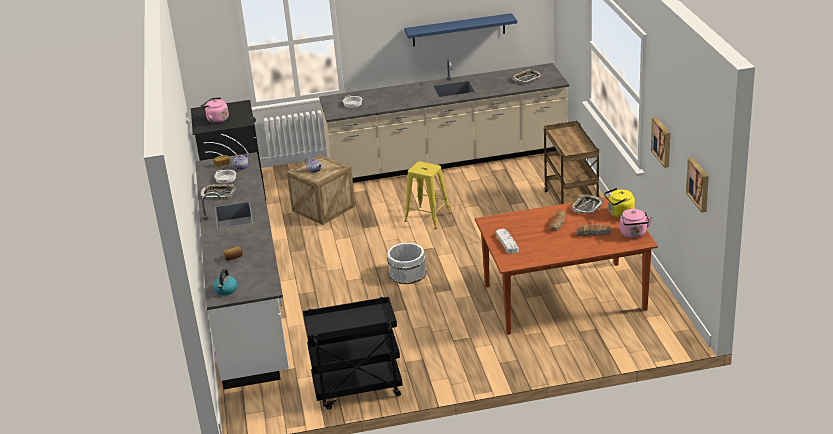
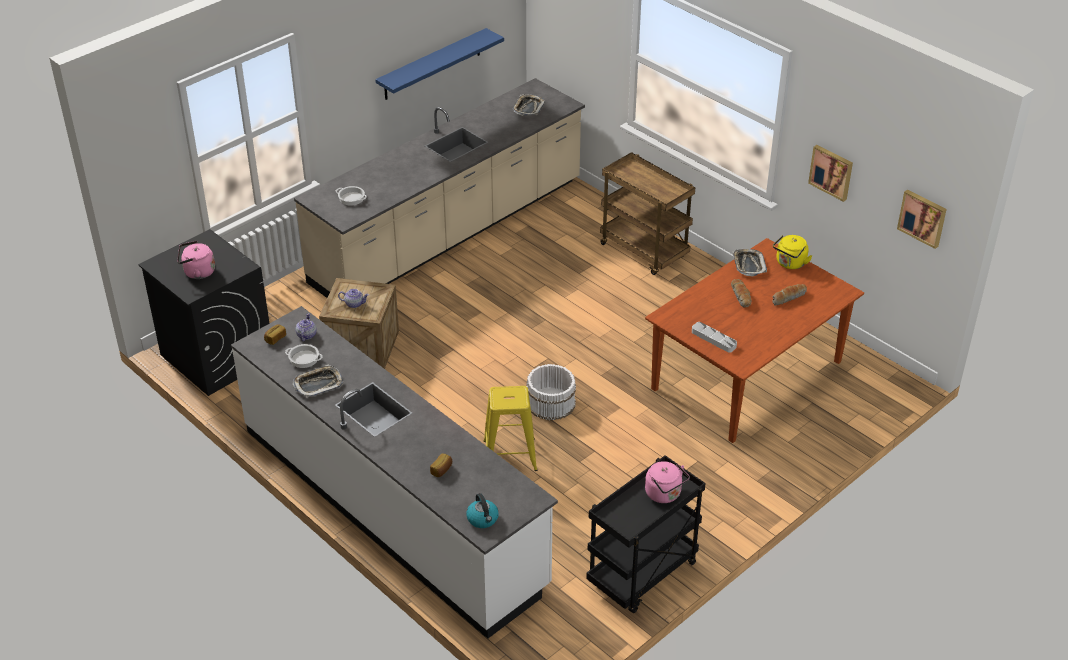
camera: 35 degrees left, 10 degrees up
(428, 217) = (502, 319): yellow stool -> yellow stool (510, 455)
(634, 234) = (828, 285): pink kettle -> pink kettle (665, 494)

